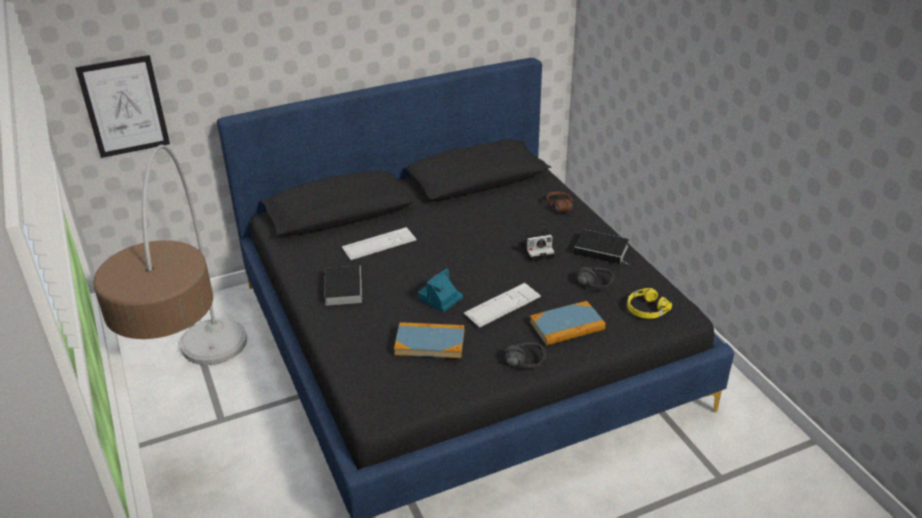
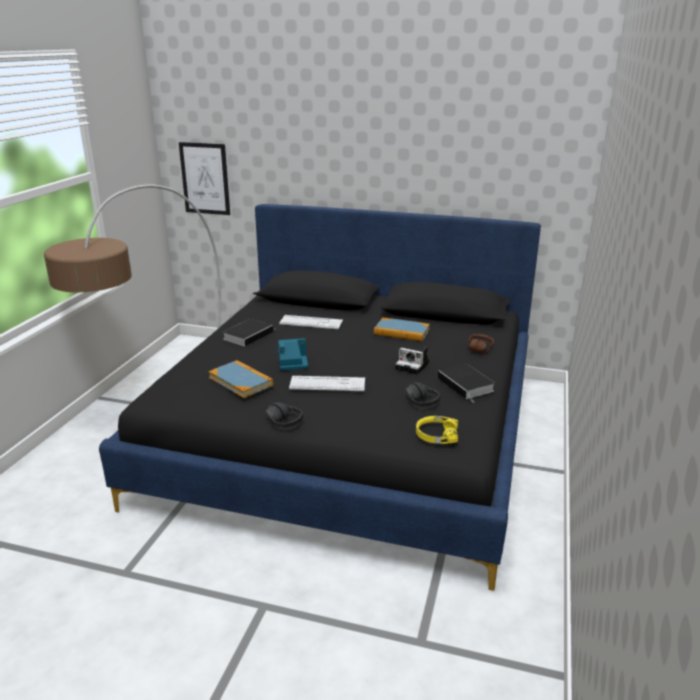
camera: 40 degrees right, 10 degrees down
(567, 326) = (352, 416): book -> book (401, 332)

